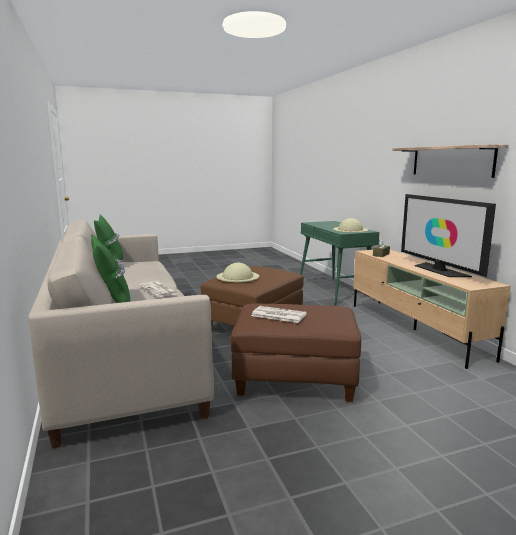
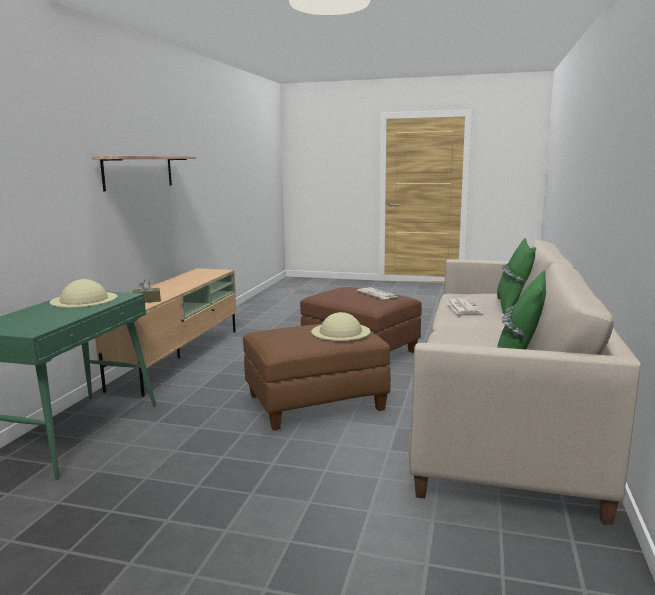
camera: 145 degrees left, 0 degrees up
(439, 270) = (184, 280): television -> none

